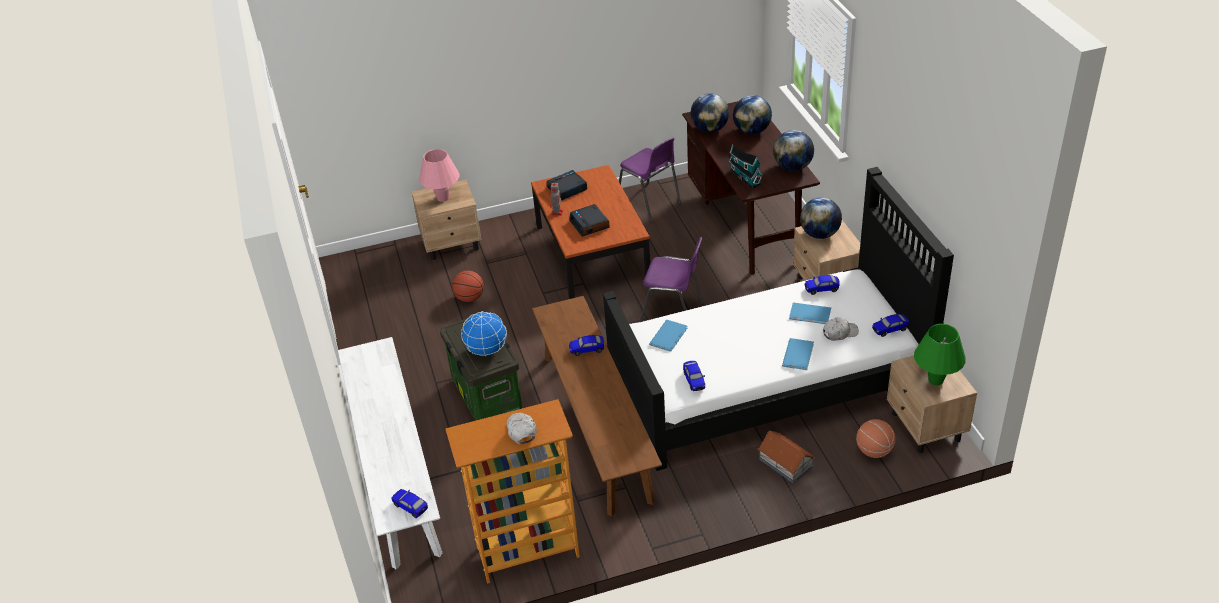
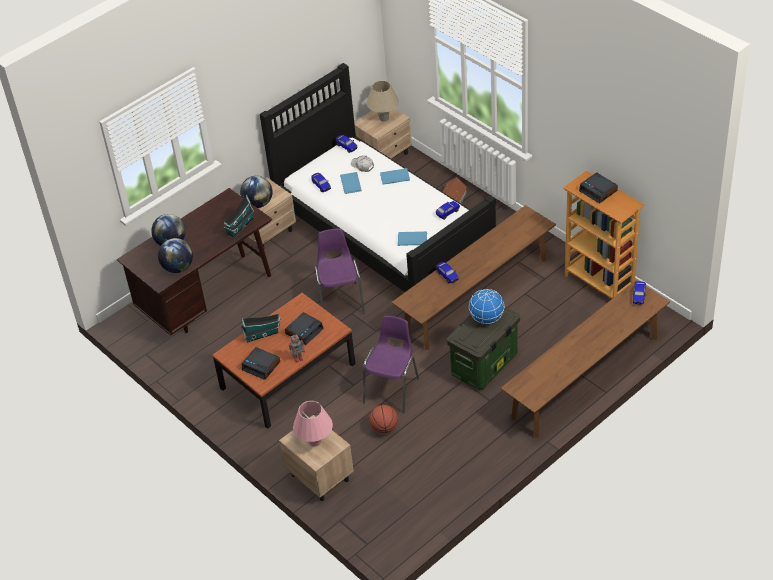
camera: 115 degrees left, 5 degrees up
(396, 472) = (585, 377): white bench -> brown bench
(521, 430) = (598, 191): white cap -> alarm clock
(609, 198) = (262, 334): none -> toy house
(649, 204) = (202, 367): purple chair -> purple chair (392, 389)
(793, 167) = (215, 206): globe -> none
(874, 451) = (418, 170): basketball -> none
(935, 380) = (384, 118): green table lamp -> beige table lamp

